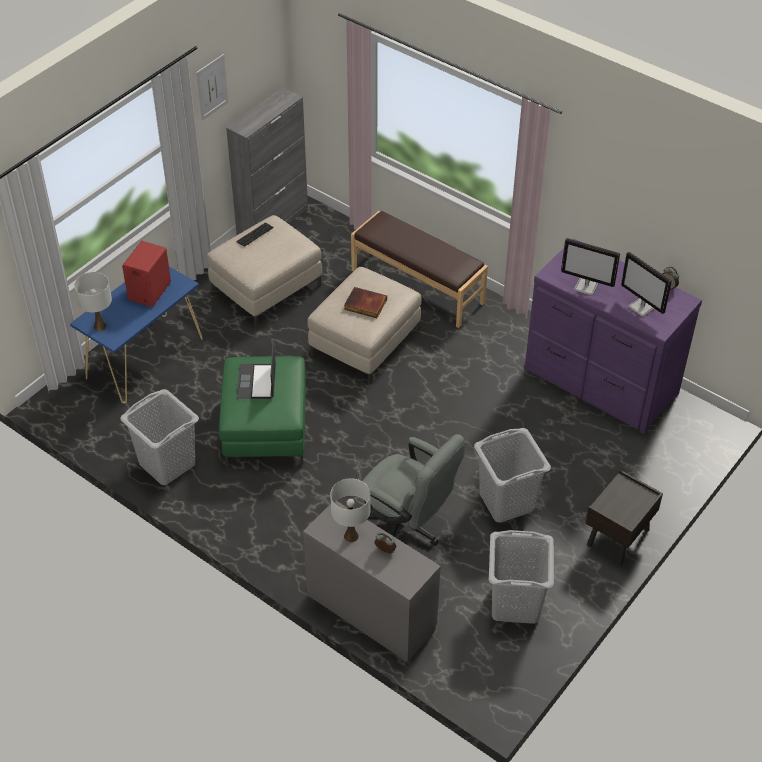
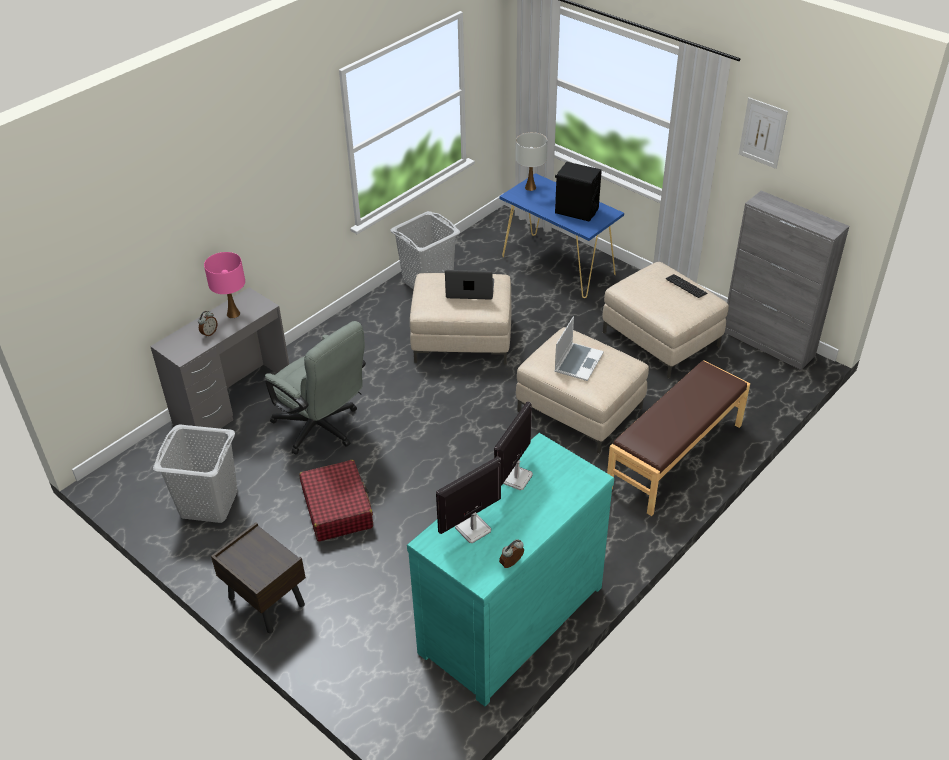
camera: 95 degrees right, 5 degrees down
(149, 291) = (576, 211): red speaker -> black speaker
(266, 429) = (462, 339): green ottoman -> beige ottoman
(351, 536) = (233, 313): white table lamp -> pink table lamp
(365, 305) = (578, 362): book -> laptop
(406, 527) = (322, 429): grey office chair -> grey office chair turned 90 degrees counterclockwise
(506, 502) = (337, 508): grey laundry basket -> red suitcase
(600, 383) = (508, 618): purple dresser -> turquoise dresser

